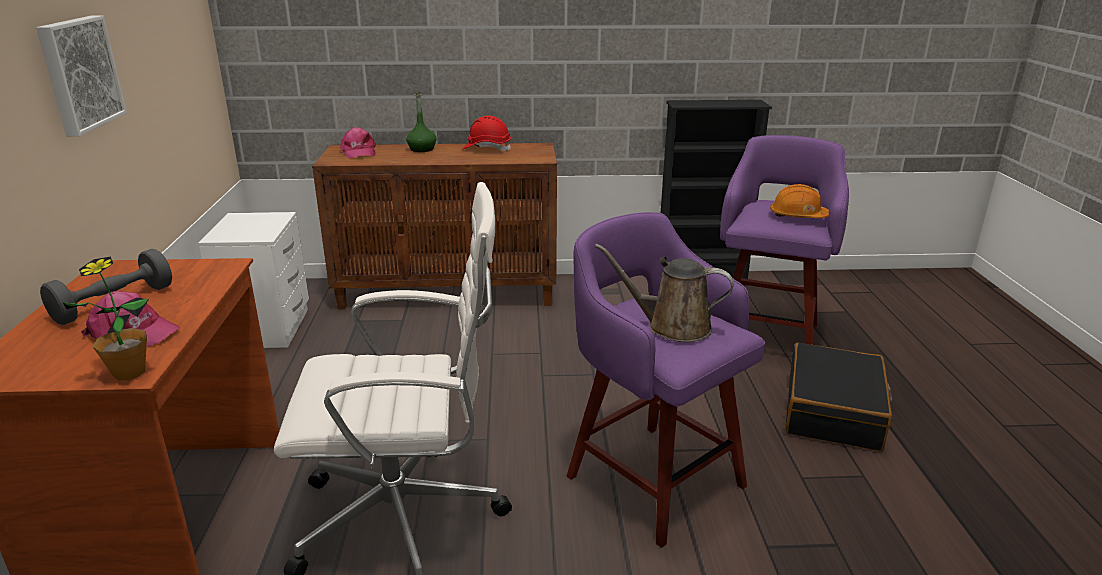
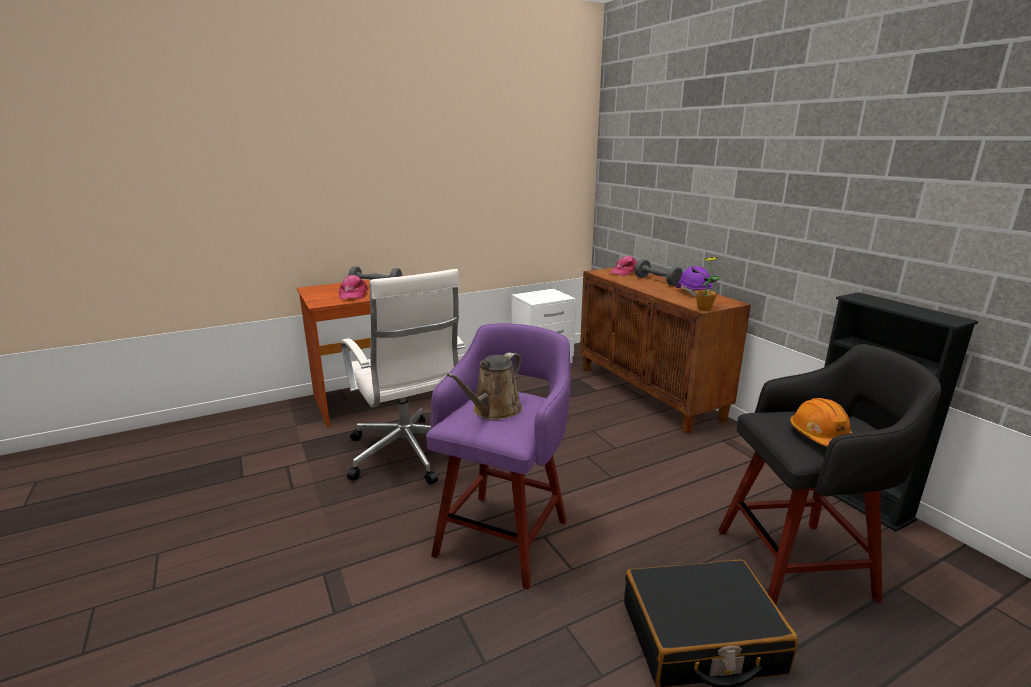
camera: 65 degrees right, 5 degrees down
(79, 74) = (444, 188): picture -> none
(129, 373) = (319, 303): potted plant -> potted plant (704, 309)
(422, 149) = (657, 281): green bottle -> grey dumbbell
(487, 149) = (693, 292): red hard hat -> purple hard hat
(672, 326) = (494, 411): brown watering can -> brown watering can turned 135 degrees counterclockwise
(766, 335) = (798, 563): purple stool -> black stool

